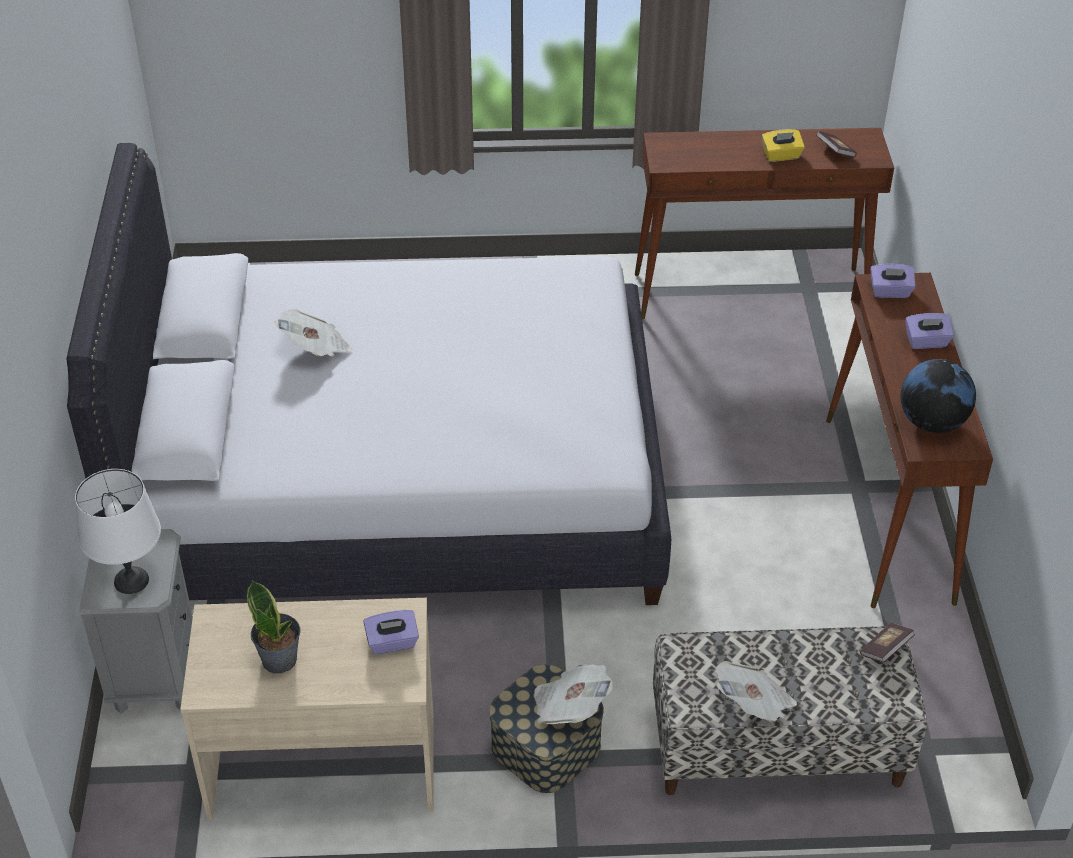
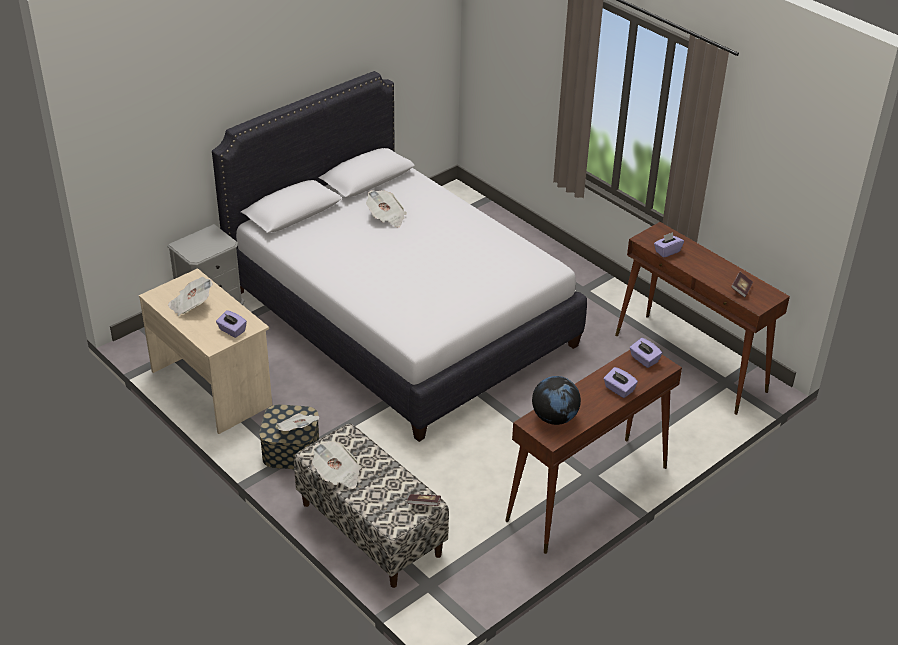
camera: 50 degrees right, 5 degrees down
(132, 580) = (197, 248): white table lamp -> none
(280, 659) = (191, 305): potted plant -> newspaper
(707, 160) = (667, 251): none -> purple tissue box
(781, 156) = (708, 273): yellow tissue box -> none

